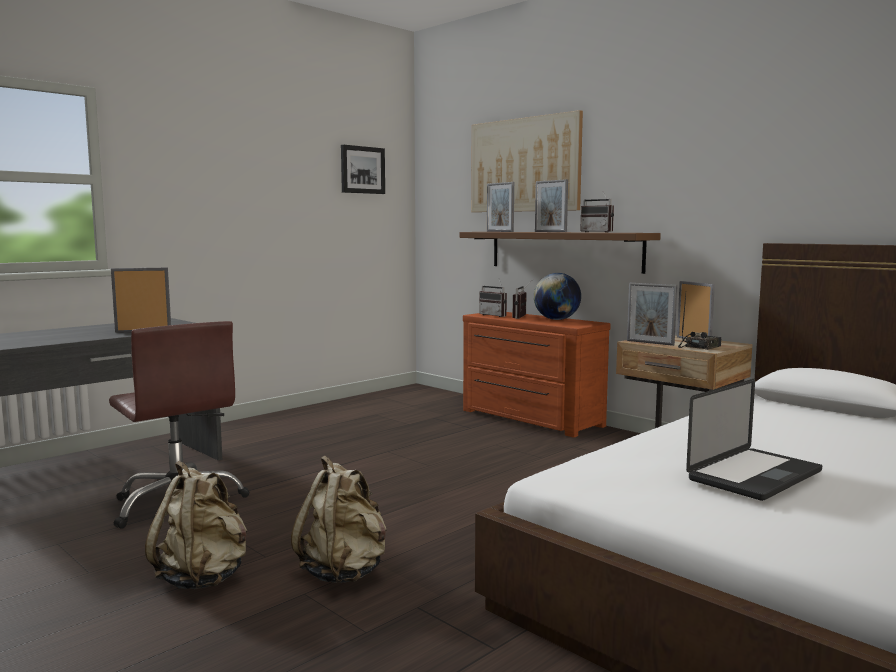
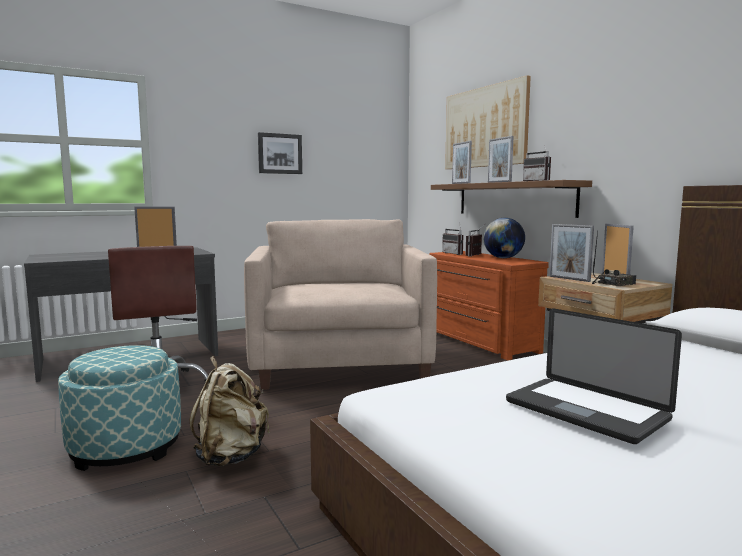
camera: 15 degrees right, 0 degrees up
(203, 578) = (125, 447): beige backpack -> ottoman
(362, 170) = (361, 137): picture -> picture (280, 153)
(387, 457) = (339, 364): none -> beige armchair
(754, 475) = (585, 411): laptop -> laptop turned 75 degrees clockwise

